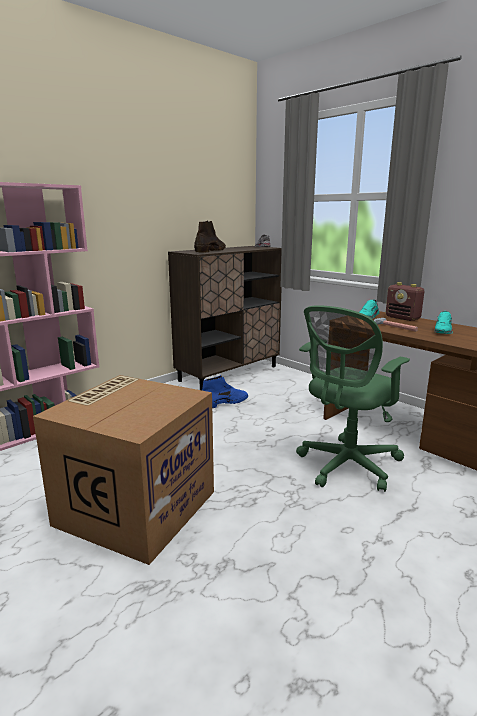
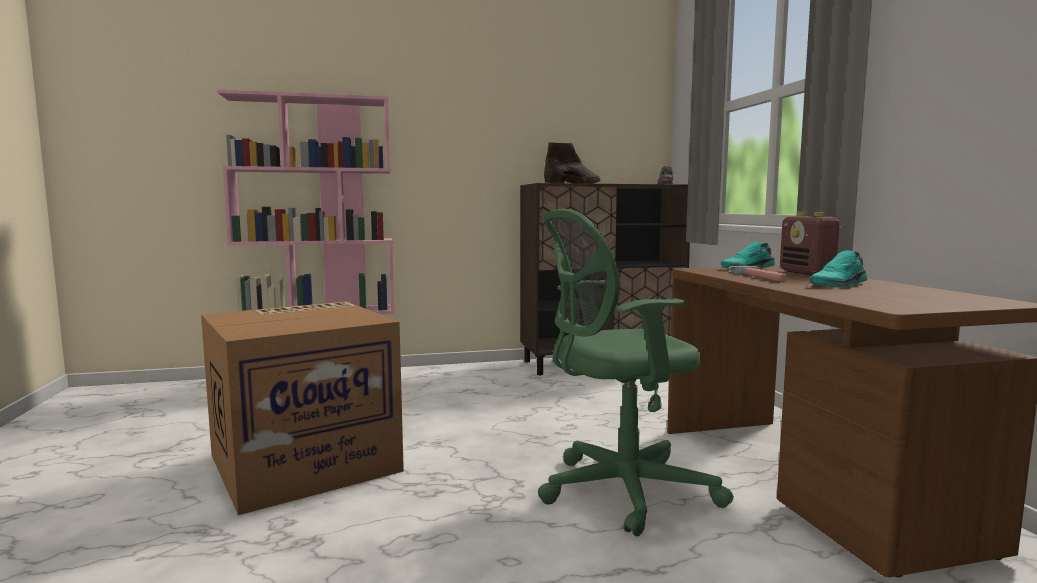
camera: 30 degrees right, 10 degrees down
(225, 402) = (552, 390): blue boot -> none

